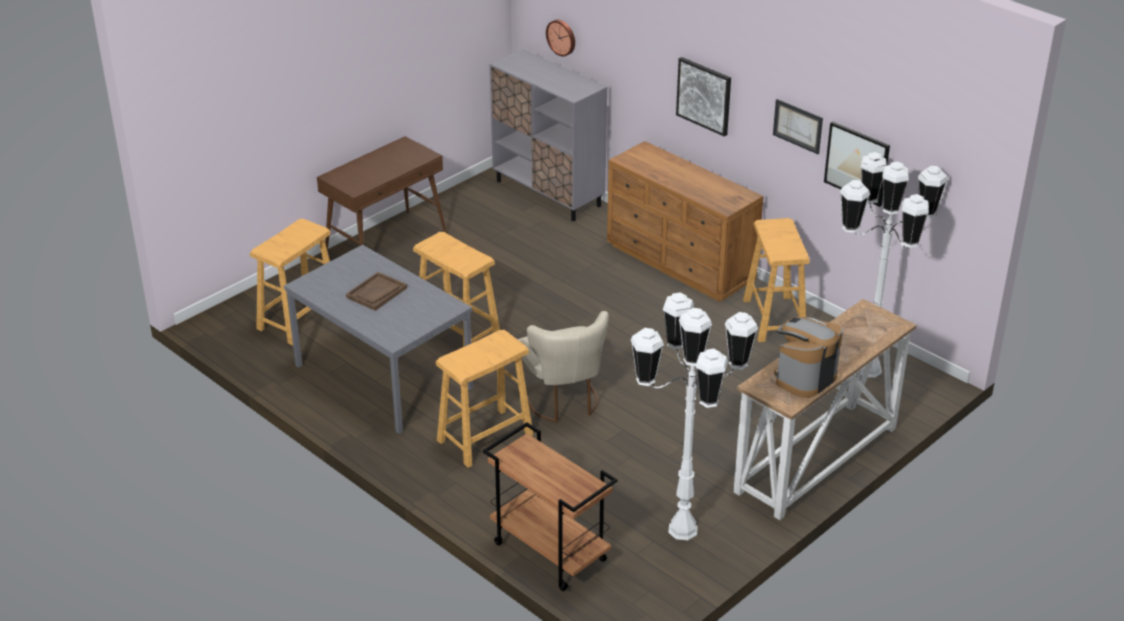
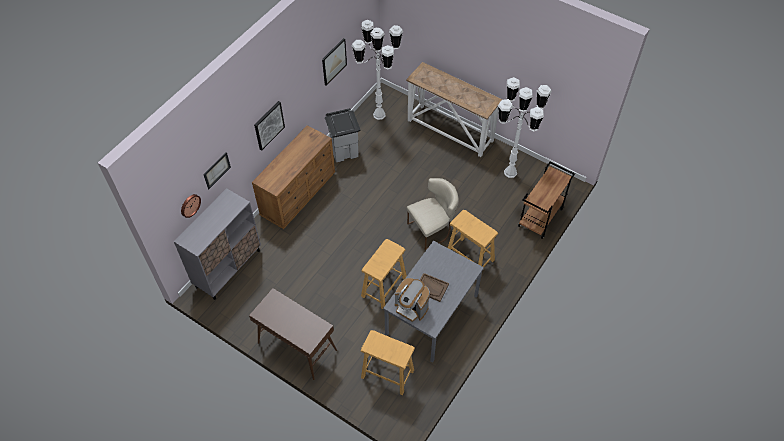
camera: 100 degrees left, 20 degrees up
(774, 319) = (344, 151): beige stool -> grey trash can
(798, 126) = (309, 80): picture -> picture (216, 170)
(804, 378) = (474, 96): coffee machine -> coffee machine (411, 308)

